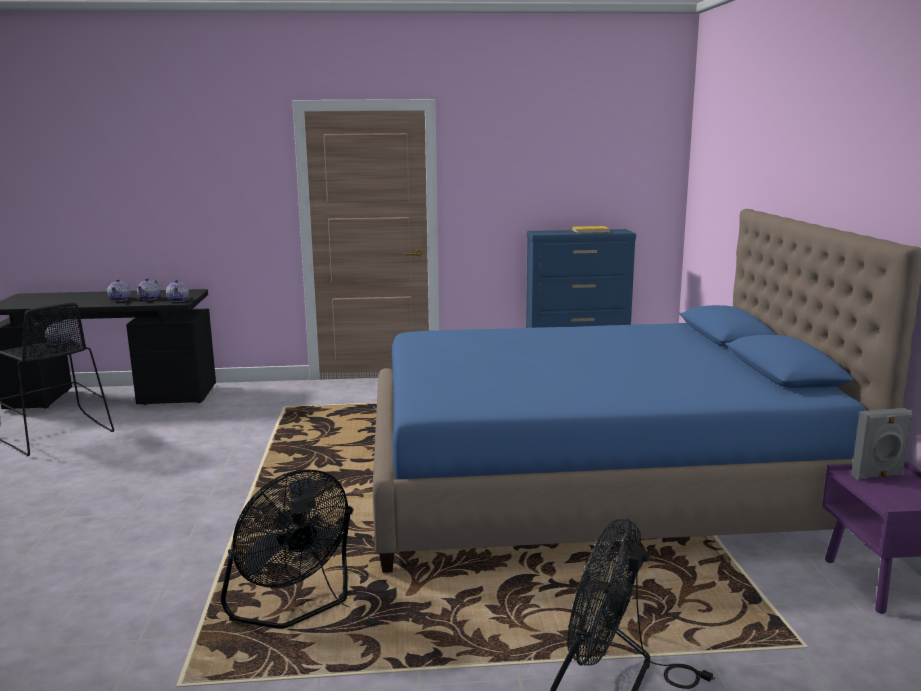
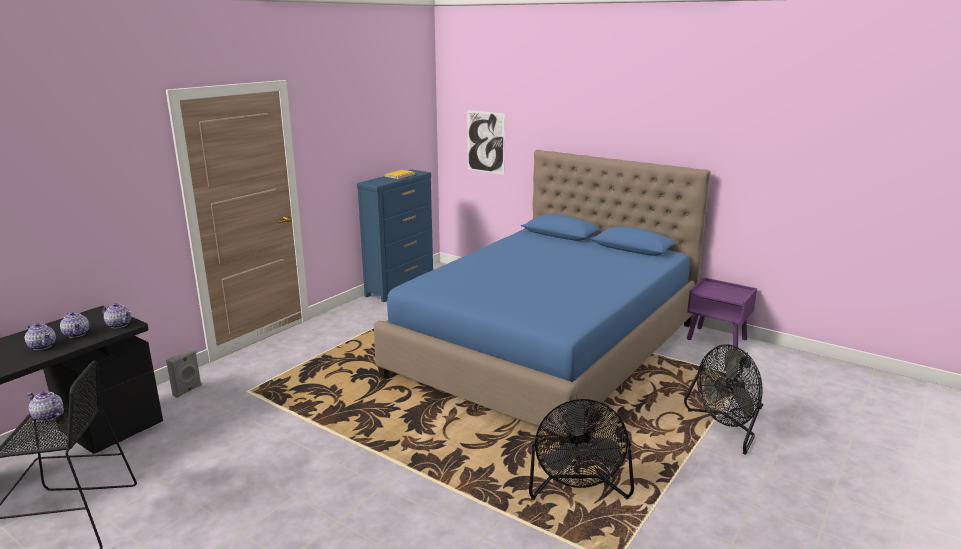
camera: 50 degrees left, 5 degrees up
(309, 605) = (573, 487): black fan -> black fan turned 90 degrees counterclockwise
(718, 199) = (485, 142): none -> picture
(878, 476) = (708, 288): grey speaker -> grey speaker (188, 390)

